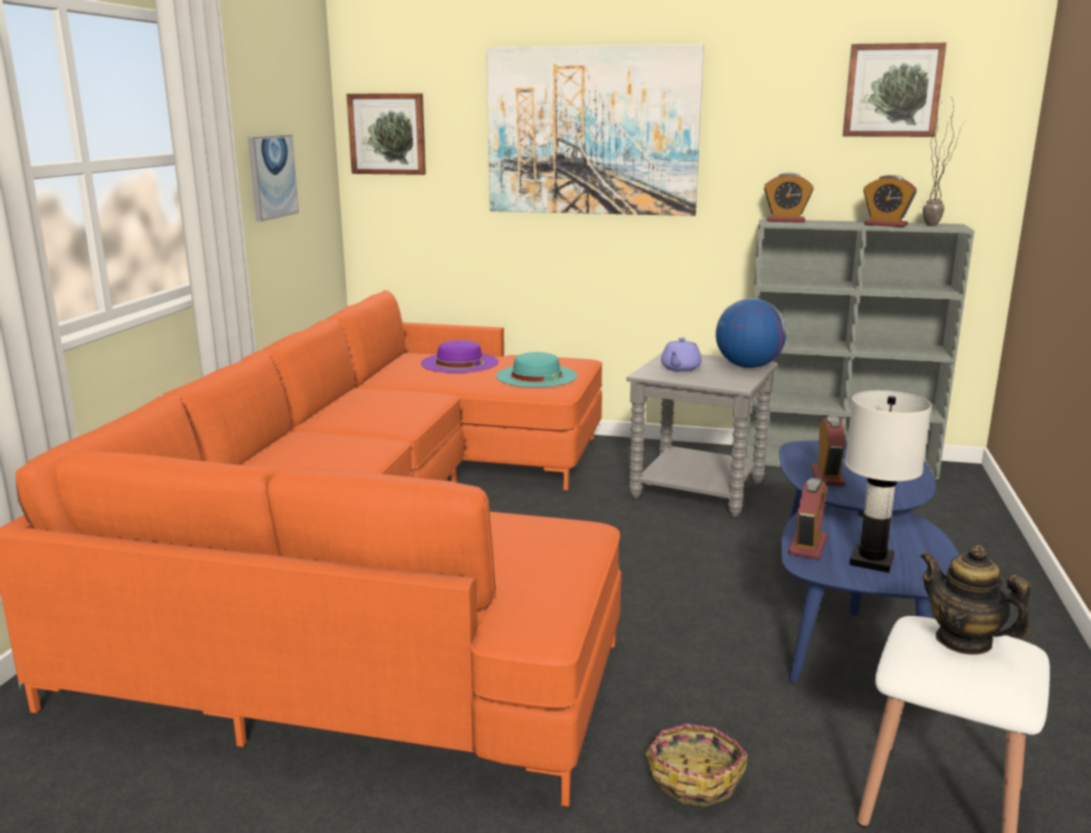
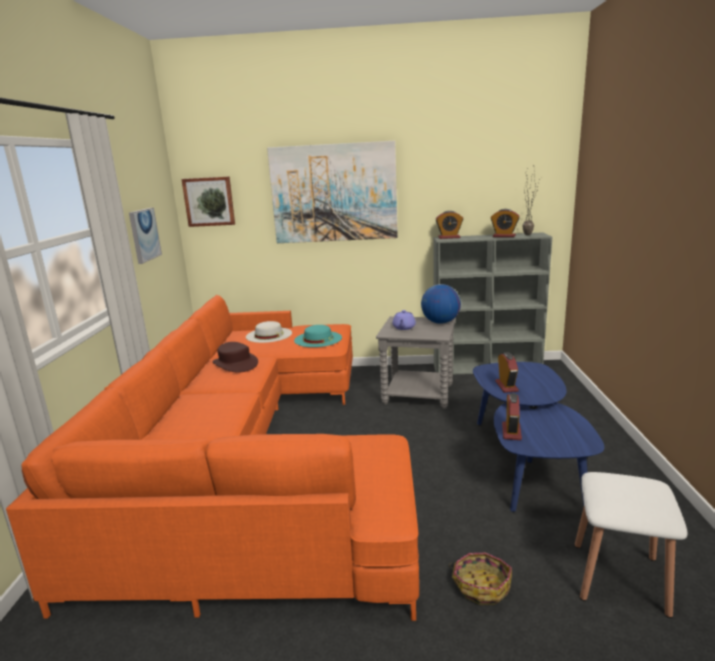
camera: 10 degrees left, 0 degrees up
(389, 398) = (235, 364): none -> brown hat
(459, 362) = (269, 335): purple hat -> white hat
(871, 560) = (549, 436): white table lamp -> none
(892, 90) = (500, 162): picture -> none
(964, 641) = (628, 486): teapot -> none

